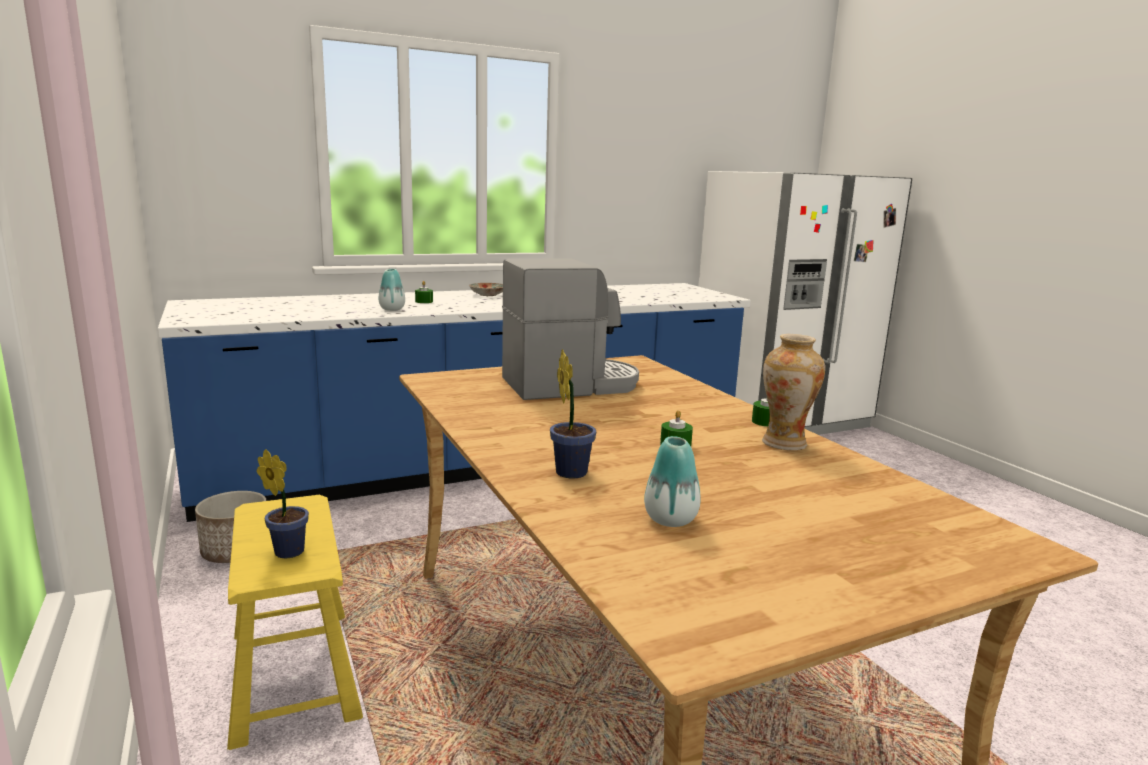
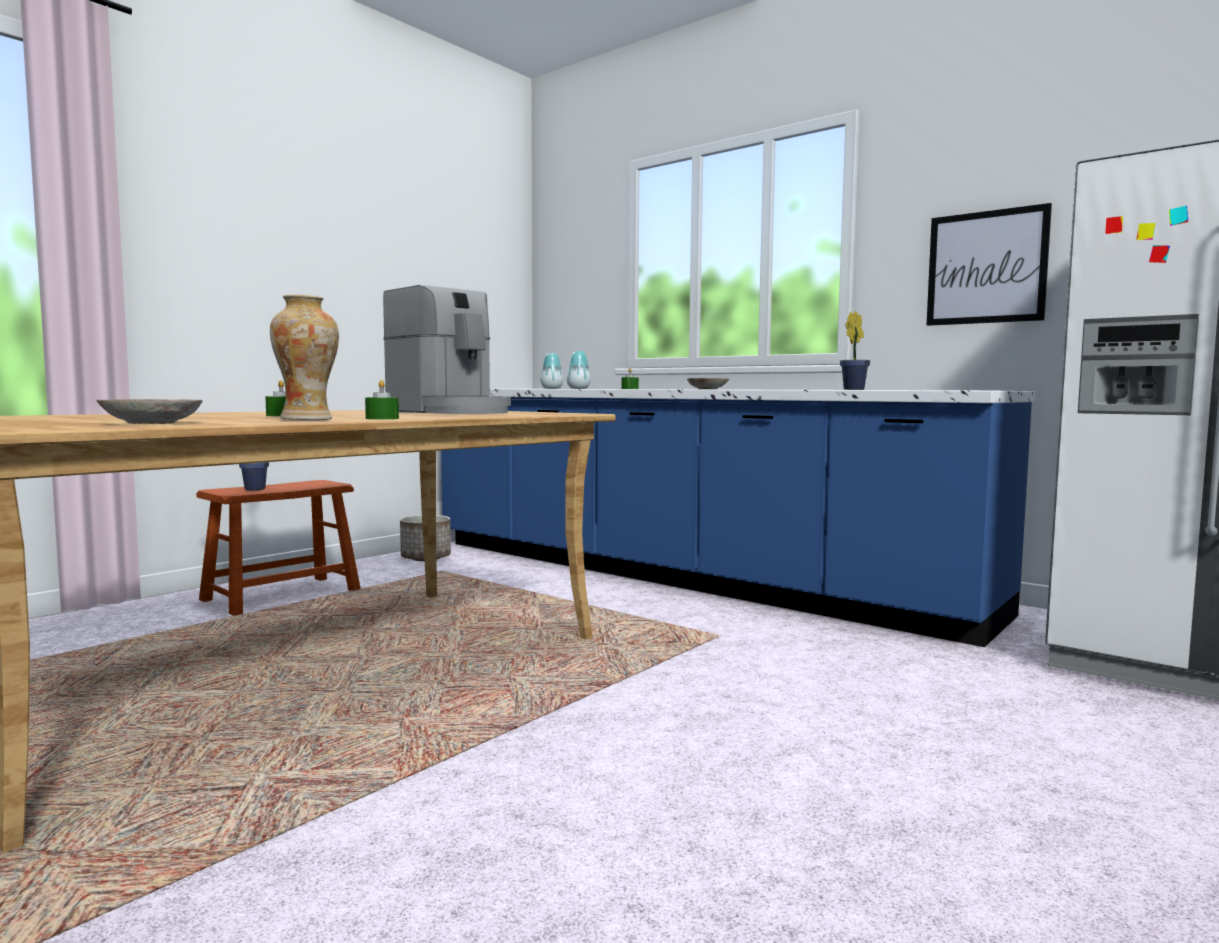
camera: 65 degrees right, 10 degrees down
(293, 673) = (281, 595): yellow stool -> brown stool
(570, 471) = (205, 413): potted plant -> potted plant (855, 389)
(641, 196) = (986, 267): none -> picture
(670, 519) = (98, 416): vase -> vase (551, 388)
(882, 494) = (153, 423): none -> plate

